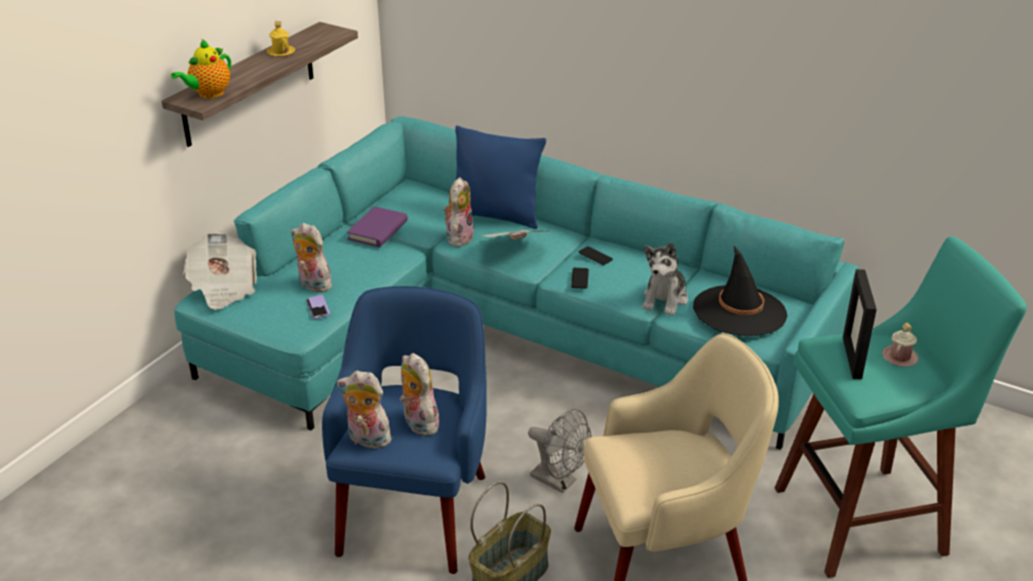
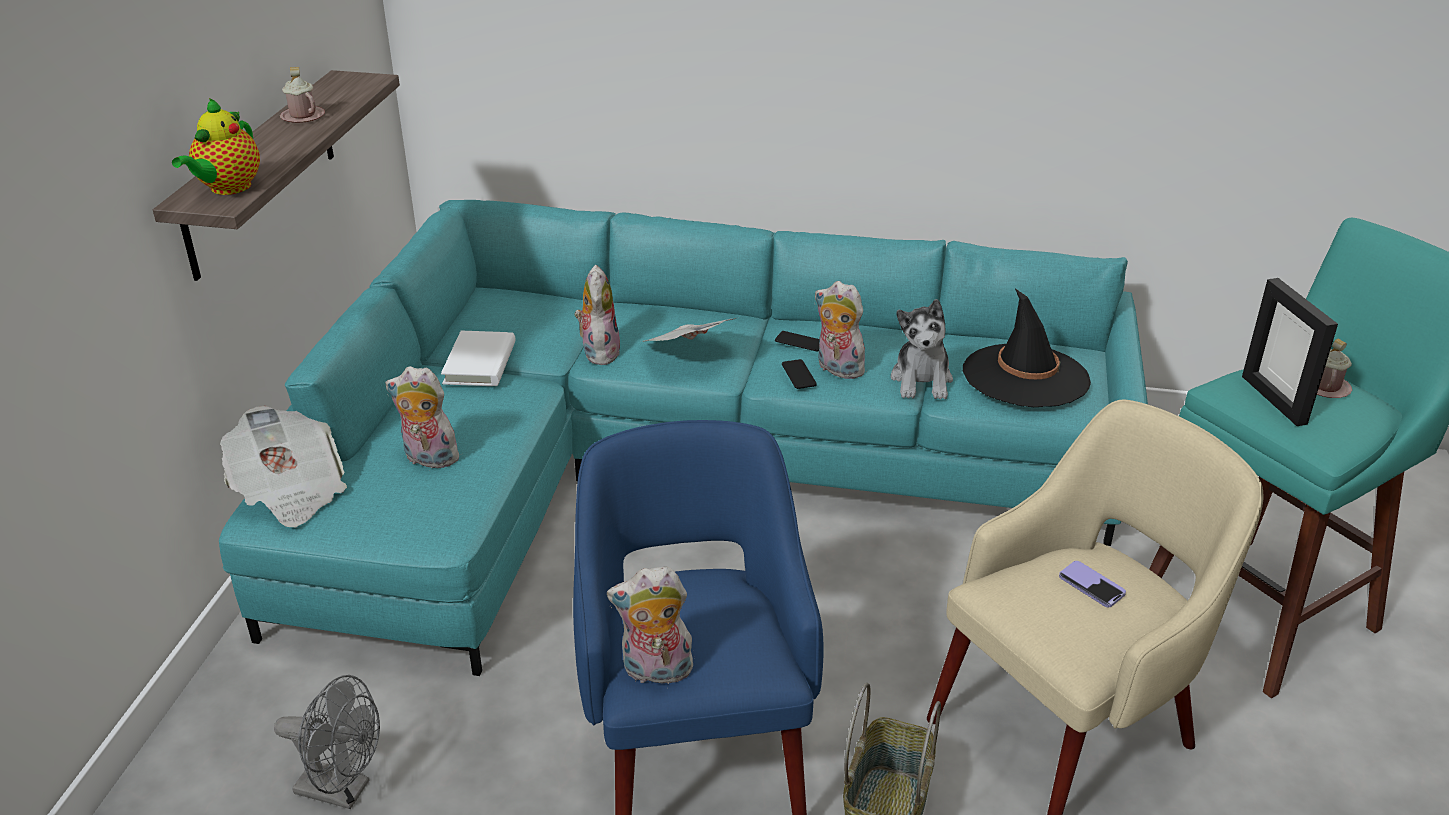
camera: 20 degrees left, 0 degrees up
(281, 52) = (303, 116): yellow mug -> pink mug
(318, 308) = (456, 491): phone -> phone (1091, 585)
(378, 230) = (480, 363): purple book -> white book
(418, 423) = (716, 627): plush toy -> plush toy (837, 369)
(496, 215) = (633, 314): blue pillow -> none
(559, 481) = (868, 660): grey fan -> grey fan (343, 790)

